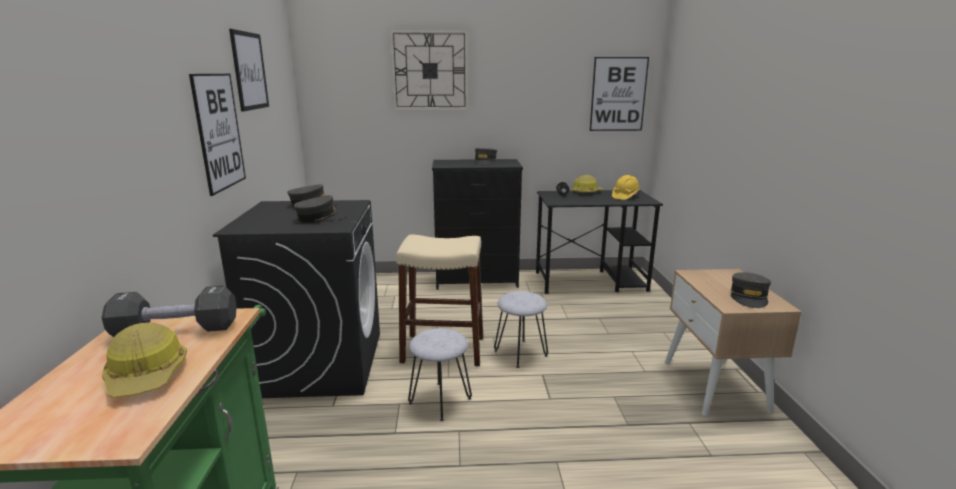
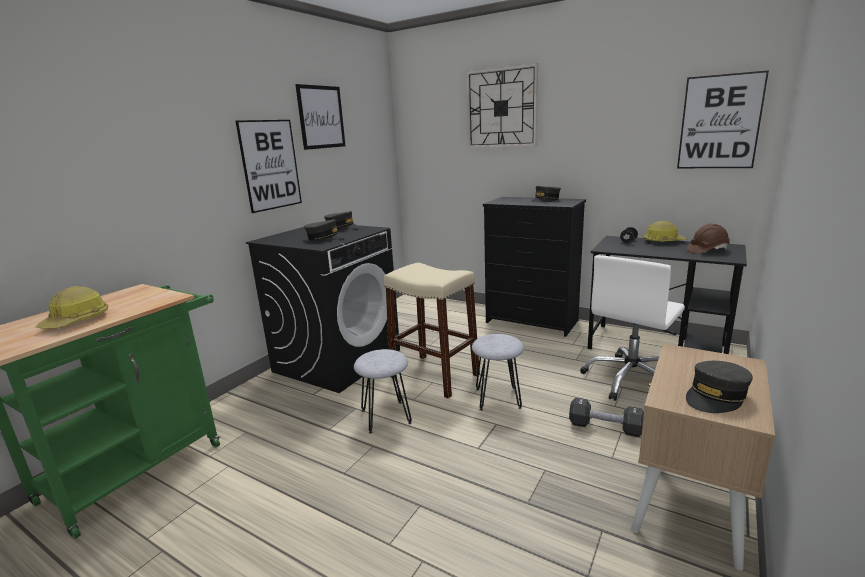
camera: 35 degrees right, 0 degrees up
(176, 330) = (135, 299): black dumbbell -> black dumbbell (605, 427)
(599, 311) = (631, 380): none -> white office chair
(625, 196) = (707, 250): yellow hard hat -> brown hard hat

